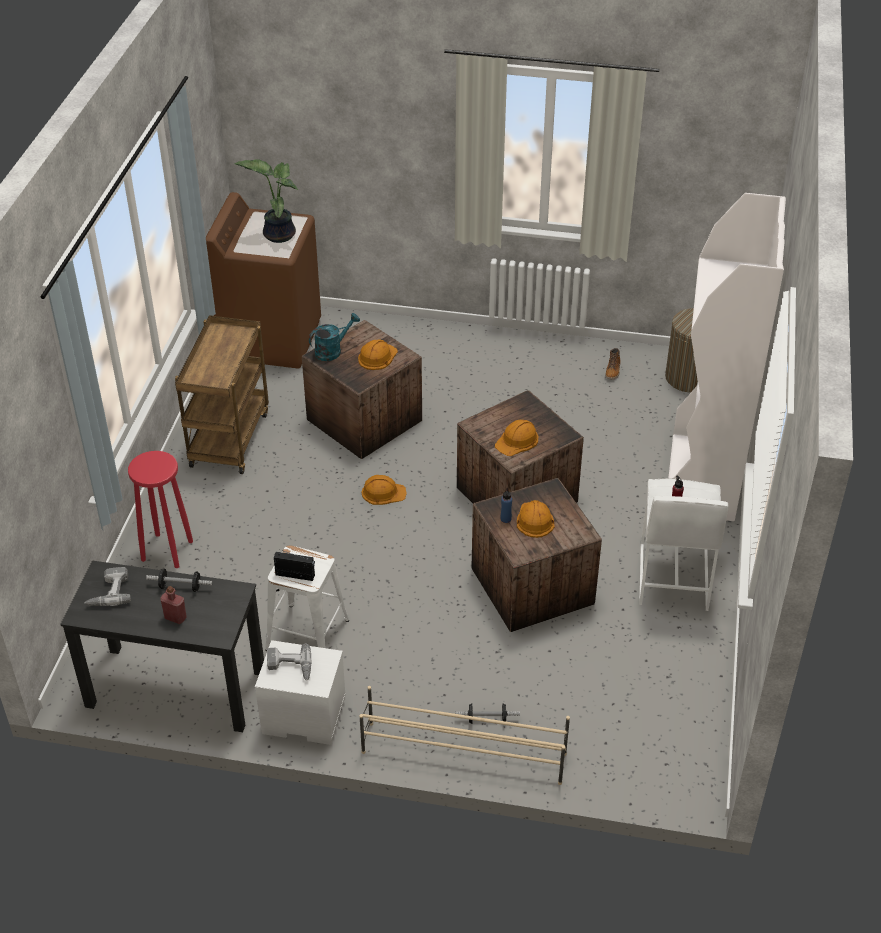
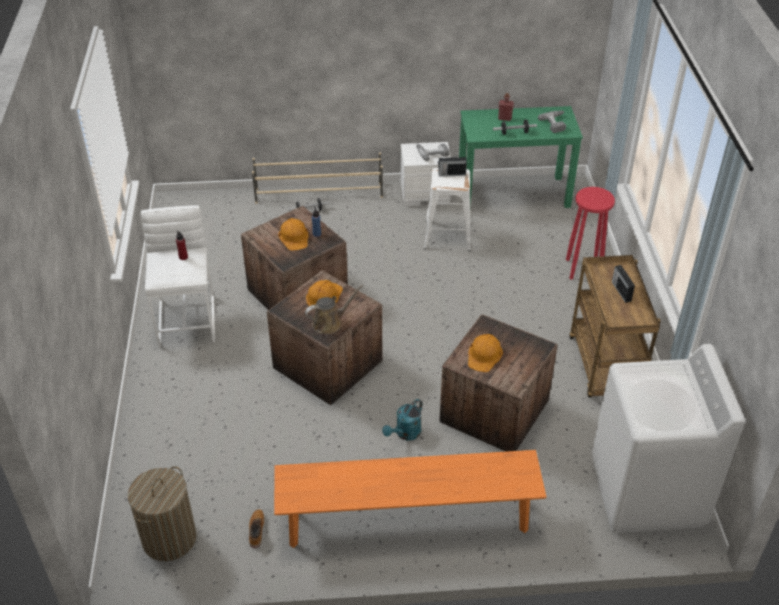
camera: 165 degrees right, 0 degrees up
(175, 688) = (513, 194): black desk -> green desk
(213, 361) = (621, 291): none -> radio
(271, 338) = (647, 493): brown washing machine -> white washing machine
(278, 234) = (653, 398): potted plant -> none
(332, 351) = (531, 353): turquoise watering can -> turquoise watering can (405, 434)
(383, 492) = (443, 344): orange hard hat -> none
(482, 355) = (407, 520): none -> orange bench
(518, 412) = (329, 323): none -> brown watering can
(703, 478) = (158, 413): white bookcase -> none

